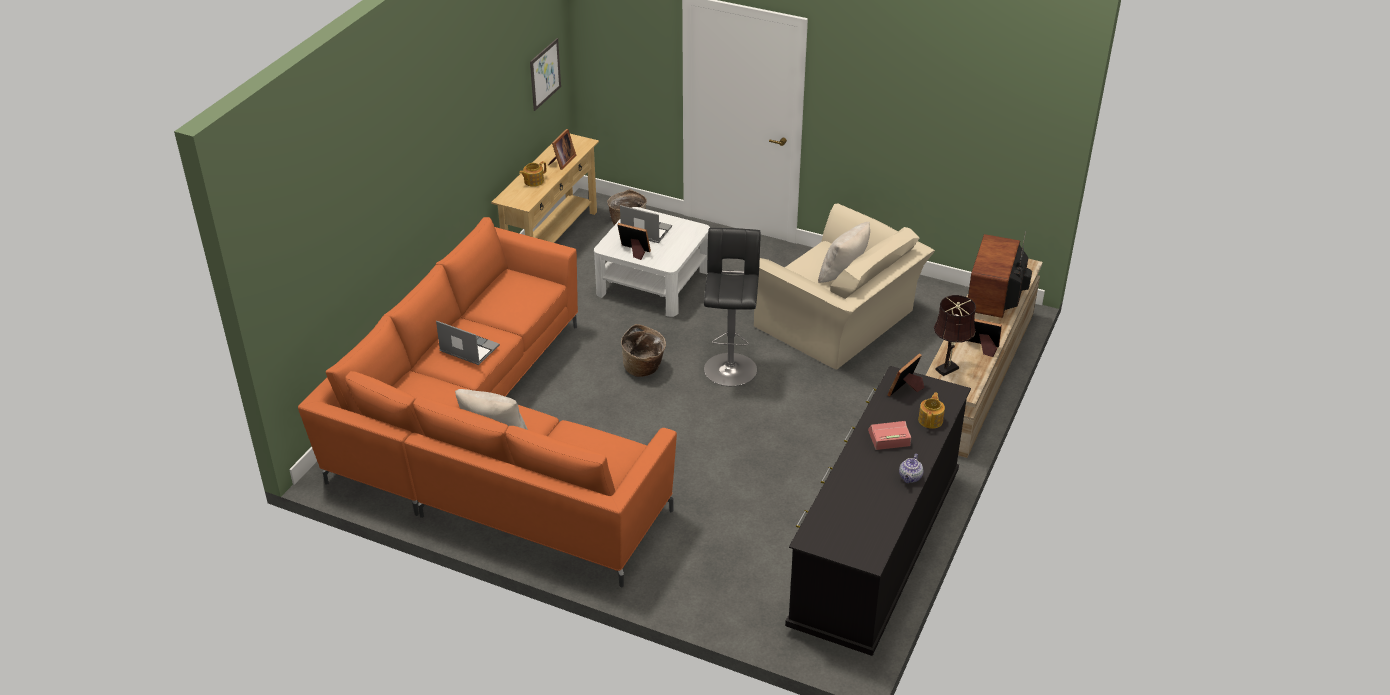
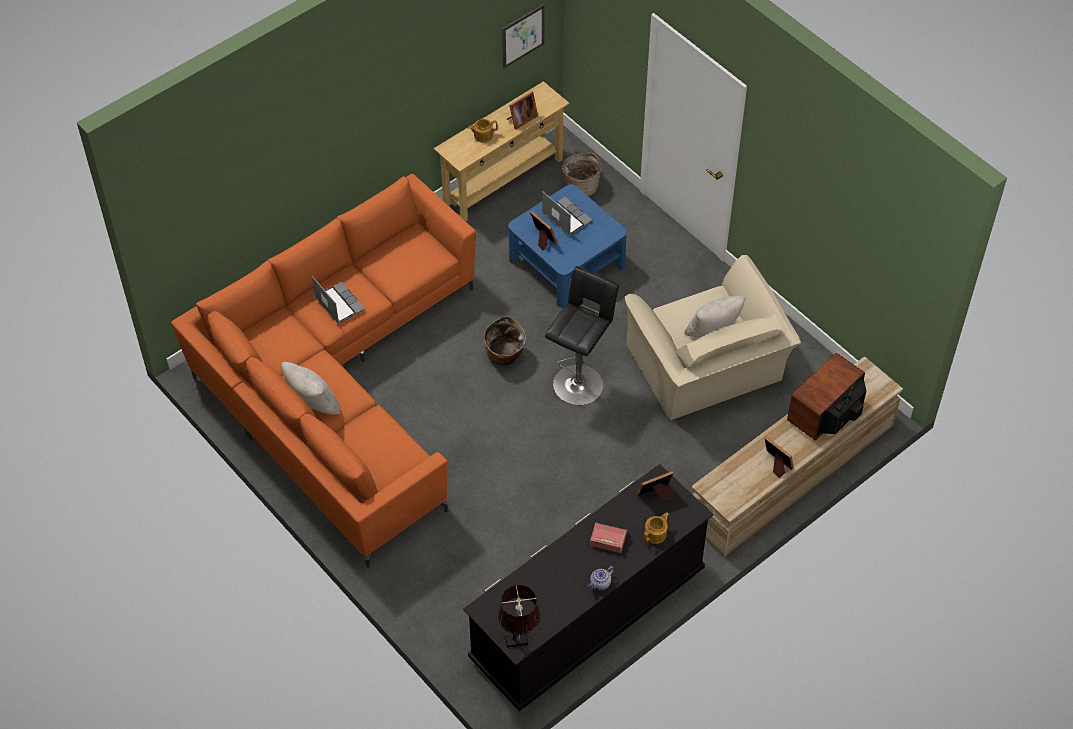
camera: 25 degrees right, 15 degrees up
(652, 282) = (566, 262): white coffee table -> blue coffee table
(949, 368) = (732, 475): brown table lamp -> brown table lamp (519, 640)

